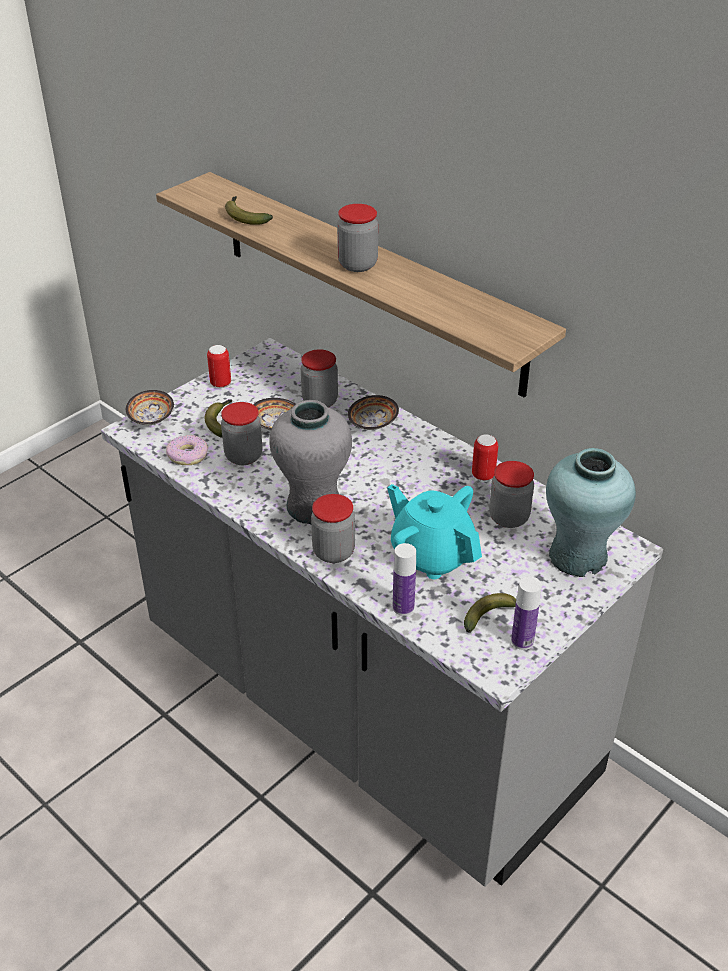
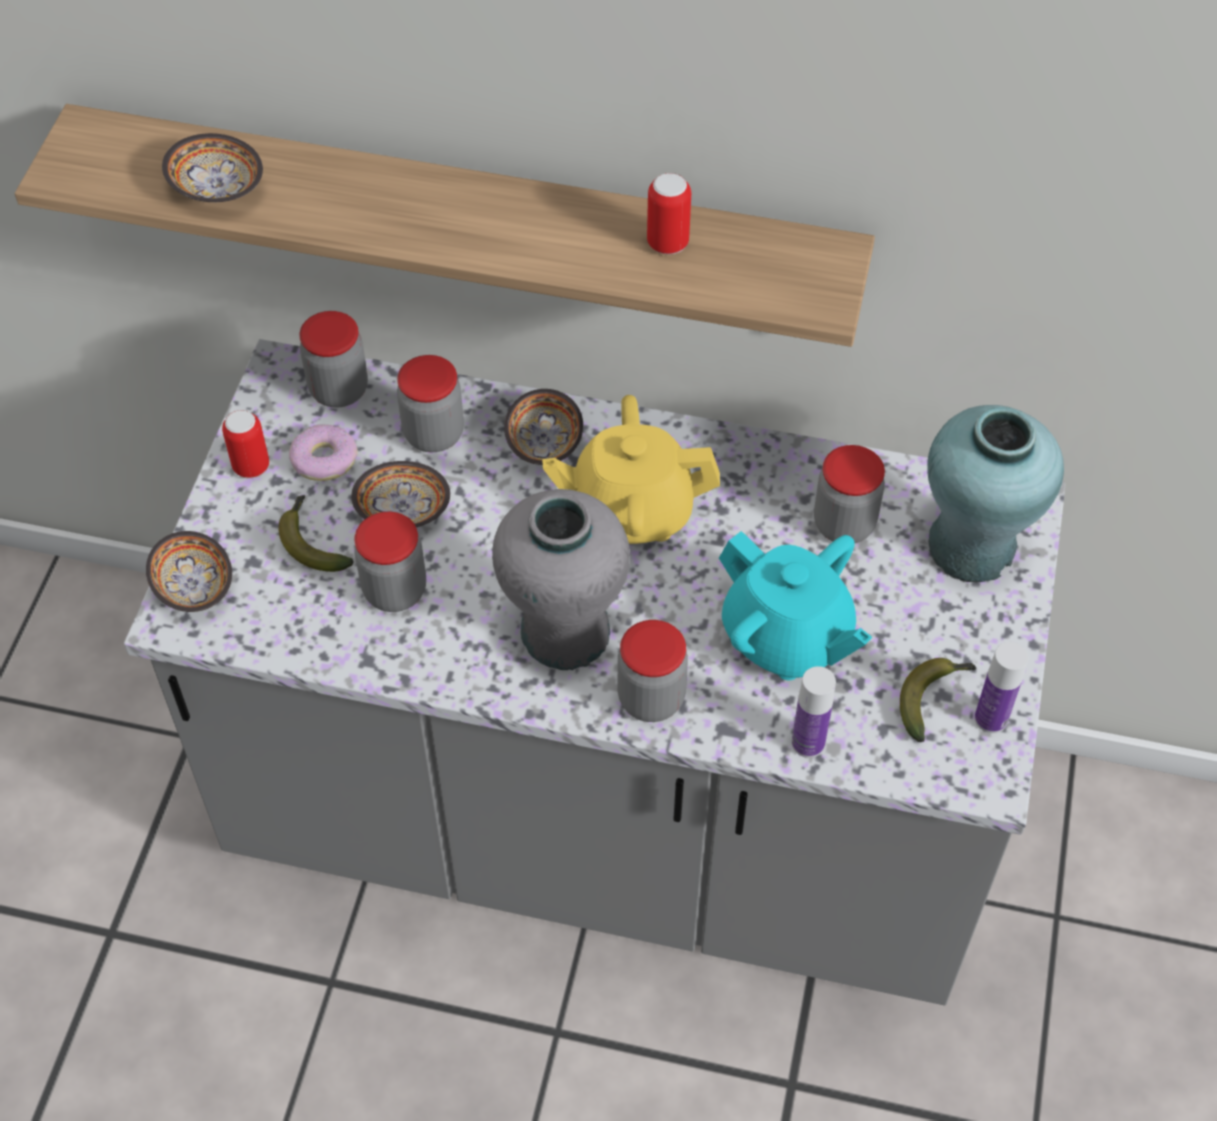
camera: 30 degrees left, 15 degrees up
(188, 455) = (307, 628): donut -> donut (324, 459)
(245, 216) = (217, 189): banana -> bowl
(357, 264) = (484, 227): jar -> jar (339, 390)
(393, 468) = (631, 511): none -> yellow teapot
(432, 555) = (786, 638): turquoise teapot -> turquoise teapot turned 150 degrees counterclockwise
(483, 475) = (762, 466): can -> can (667, 243)

